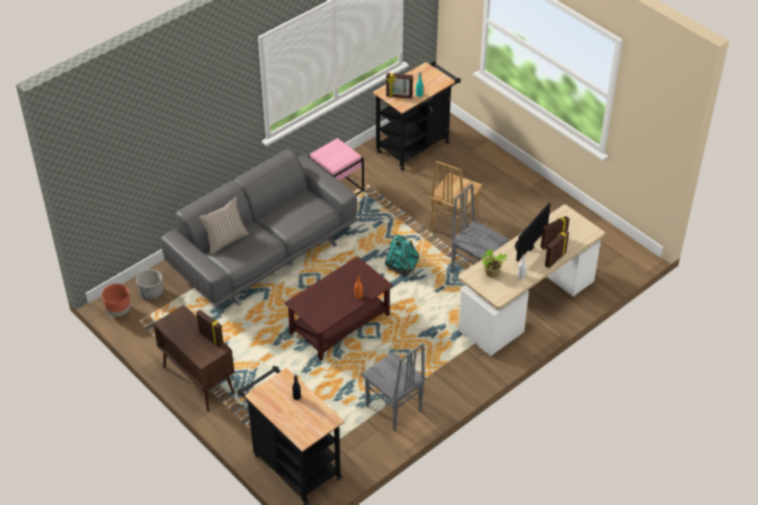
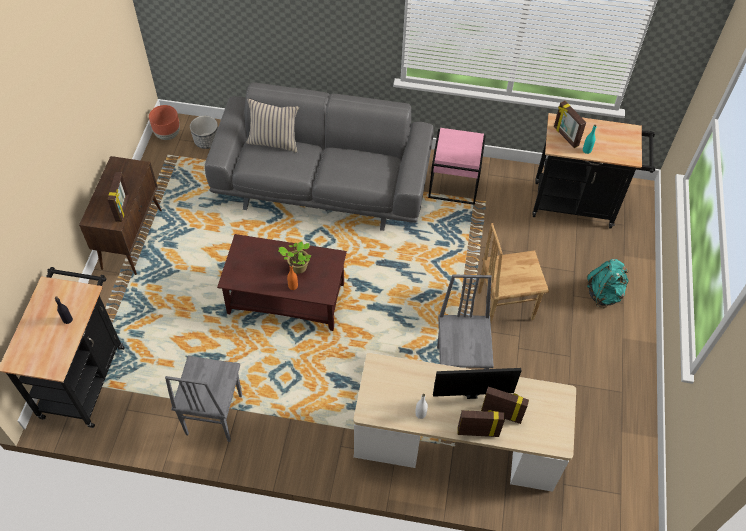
camera: 50 degrees right, 10 degrees up
(402, 266) = (406, 299): turquoise backpack -> turquoise backpack (604, 293)
(491, 273) = (398, 382): potted plant -> potted plant (297, 267)

